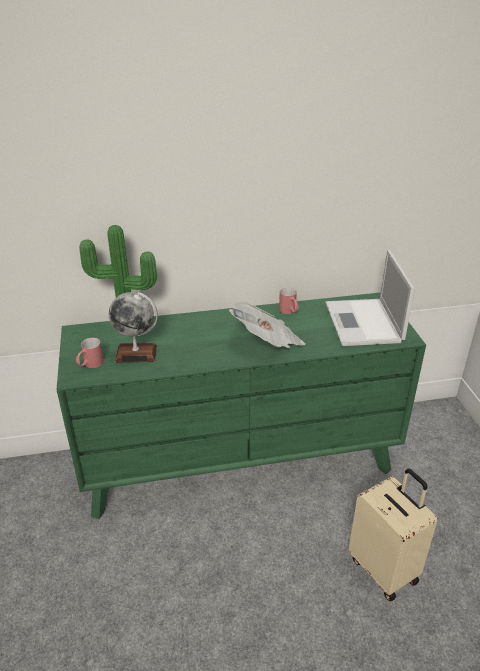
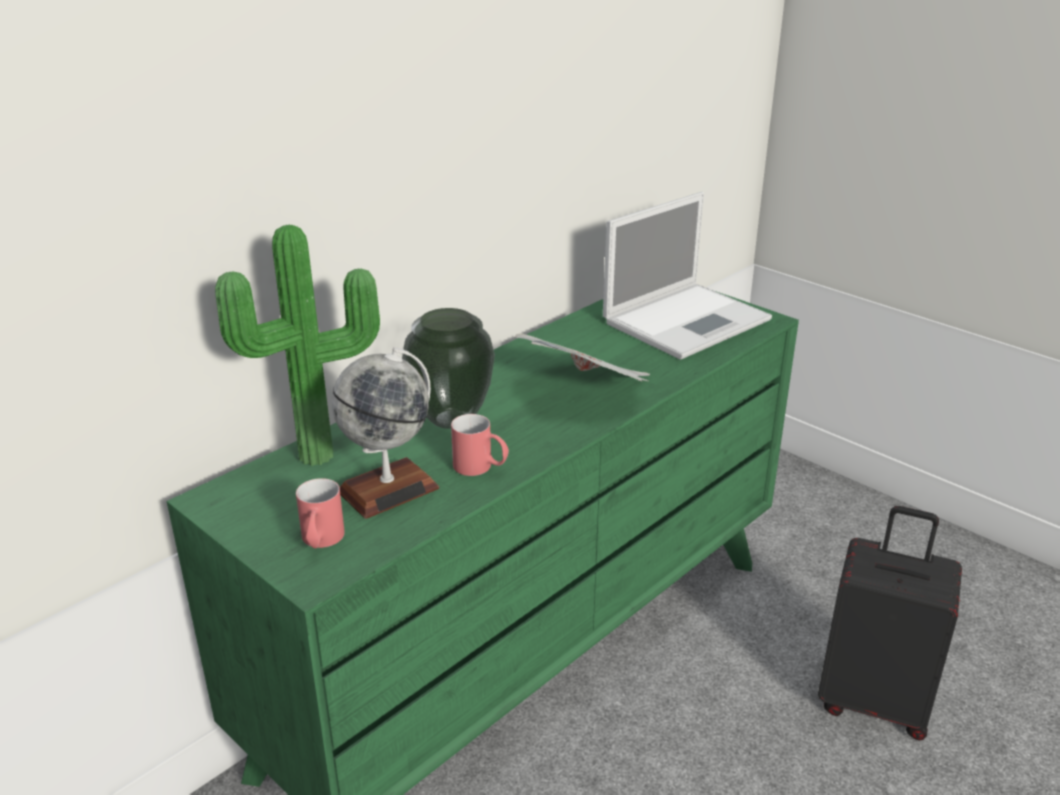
camera: 35 degrees left, 5 degrees down
(194, 332) = (449, 419): none -> vase
(289, 312) = (563, 339): red mug -> red mug (481, 468)
(364, 323) = (688, 320): laptop -> laptop turned 90 degrees counterclockwise
(384, 569) = (874, 701): beige suitcase -> black suitcase

